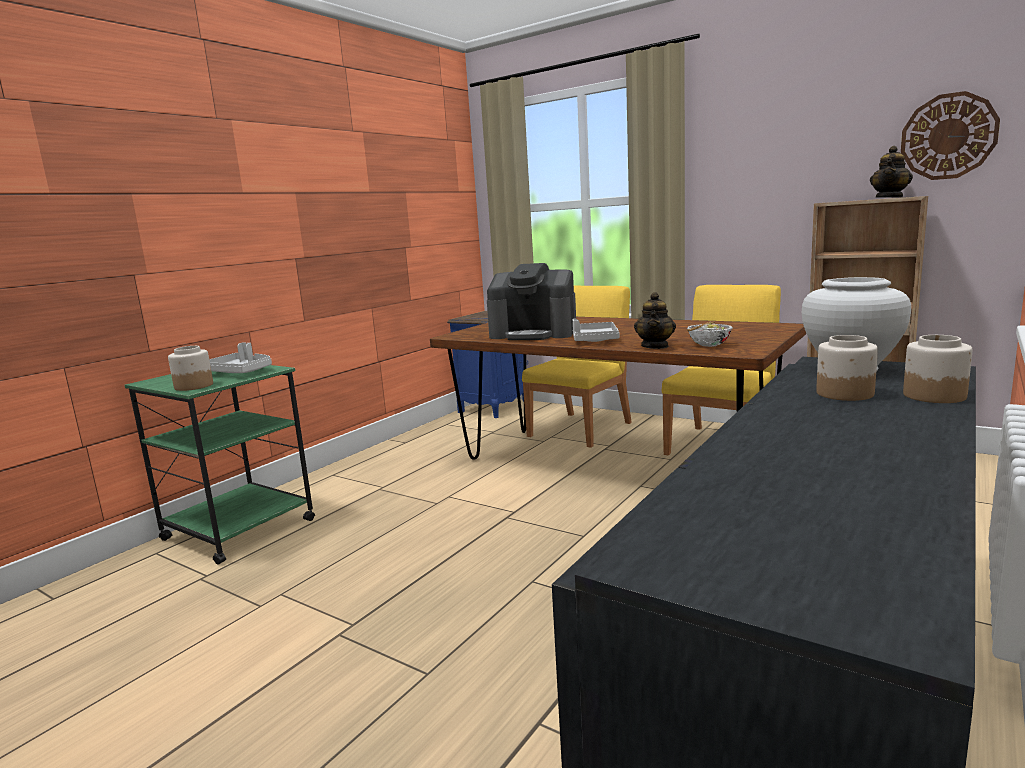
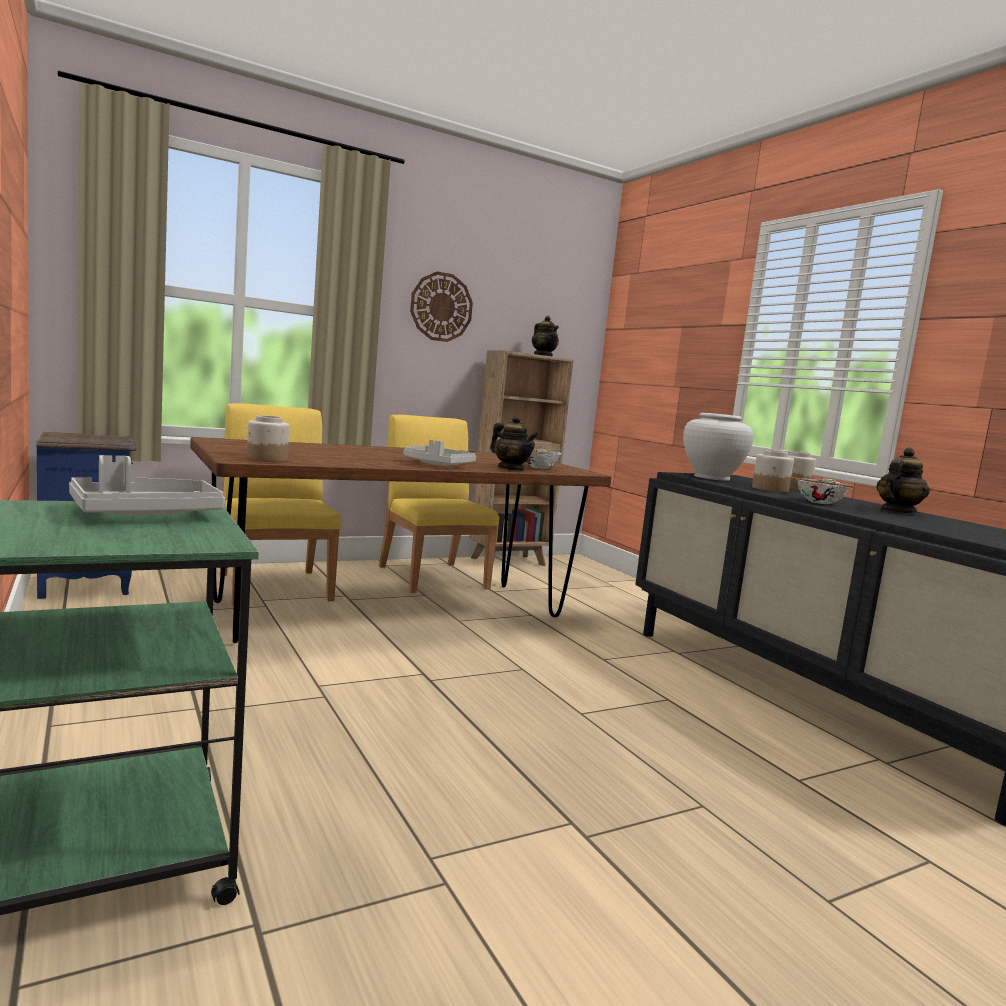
camera: 65 degrees left, 5 degrees down
(193, 386) = (180, 539): jar -> jar (267, 459)
(534, 334) = (340, 458): coffee machine -> none
(792, 420) = (819, 502): none -> bowl
(877, 455) = (897, 512): none -> teapot
(948, 136) = (562, 317): wall clock -> wall clock (441, 307)

